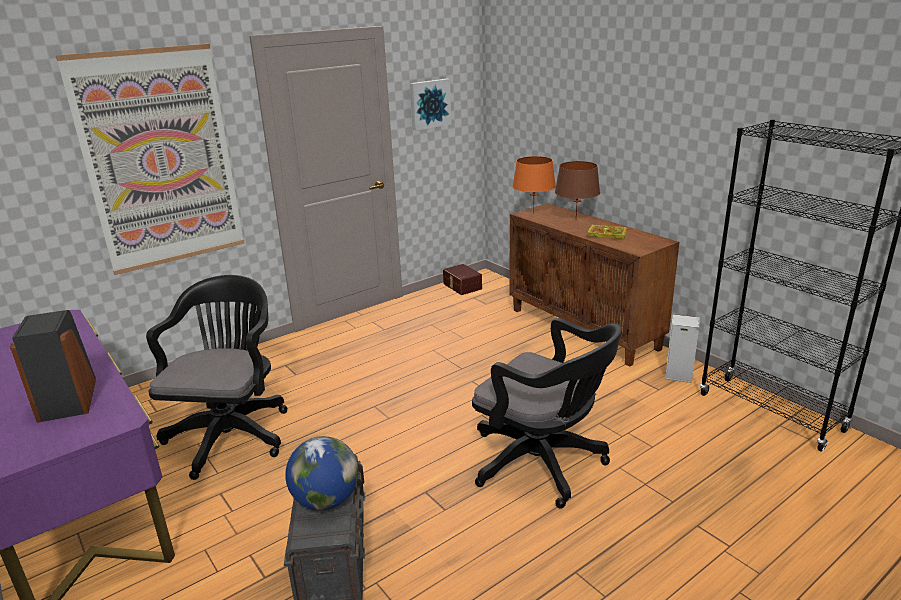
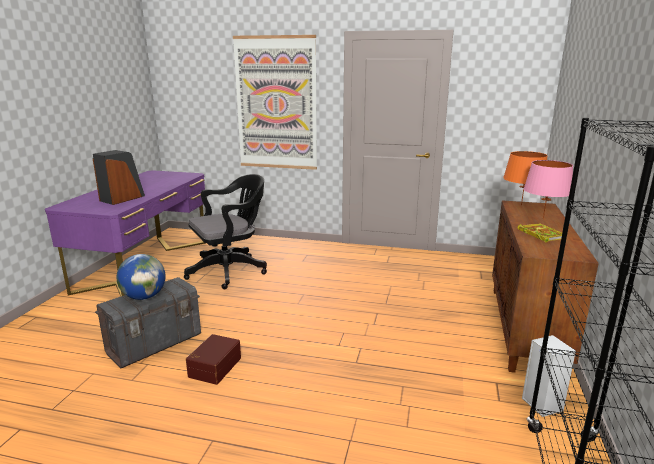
camera: 50 degrees right, 5 degrees down
(429, 104) = (490, 98): picture -> none
(461, 286) = (486, 261): brown storage box -> brown storage box (214, 367)
(543, 464) = (317, 379): black office chair -> none
(576, 220) = (543, 219): brown table lamp -> pink table lamp

